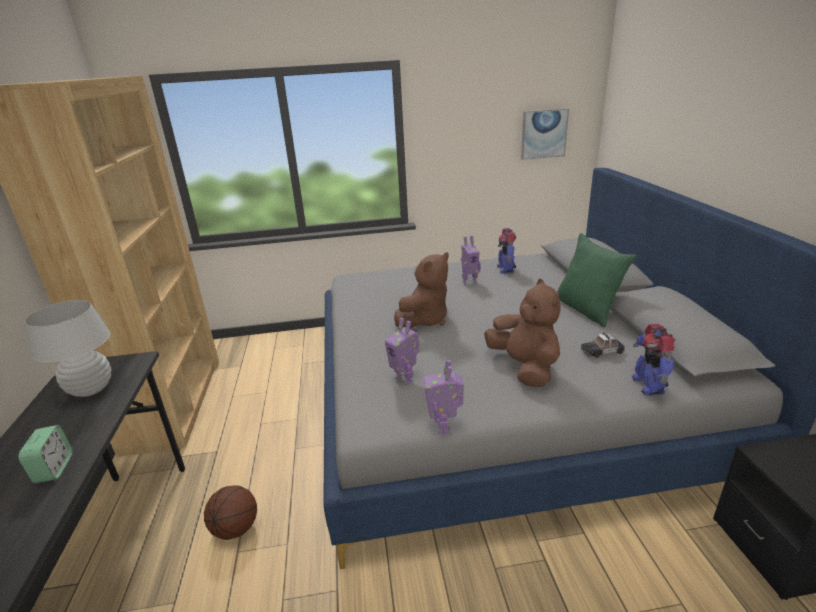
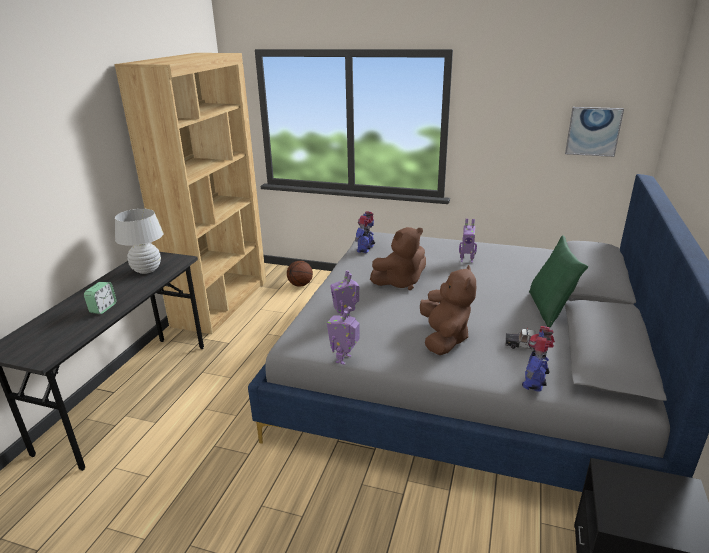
camera: 25 degrees right, 0 degrees up
(236, 528) = (212, 394): basketball -> basketball (300, 284)
(506, 269) = (511, 257): toy robot -> toy robot (366, 249)

